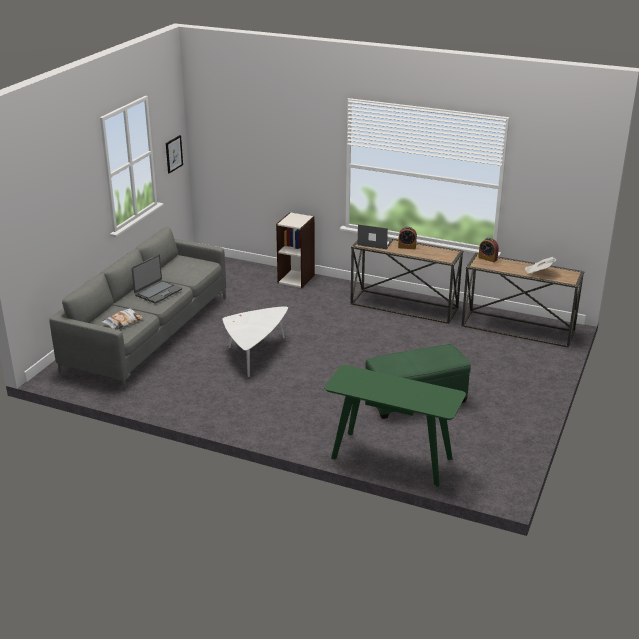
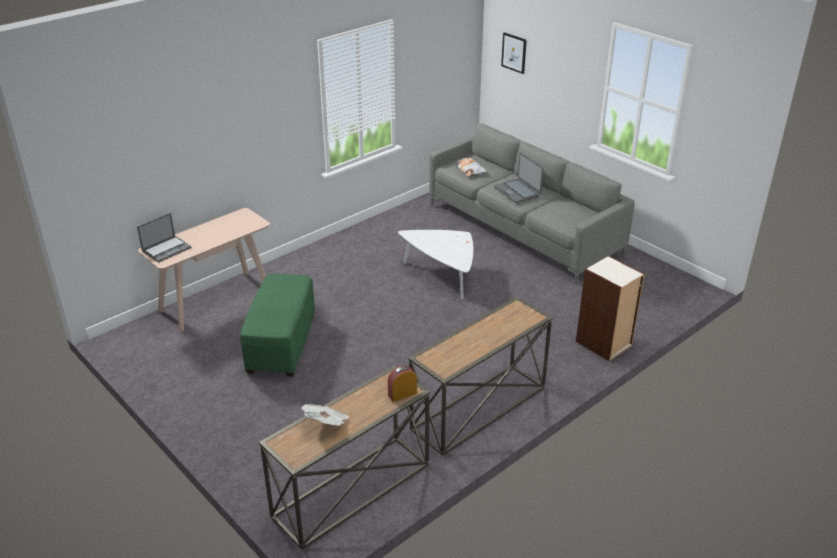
camera: 115 degrees right, 5 degrees up
(173, 154) = (720, 147): picture -> picture (514, 53)
(374, 242) = (516, 316): laptop -> laptop (167, 249)
(391, 458) = (215, 300): green console table -> beige console table
(407, 247) = (487, 338): alarm clock -> none

